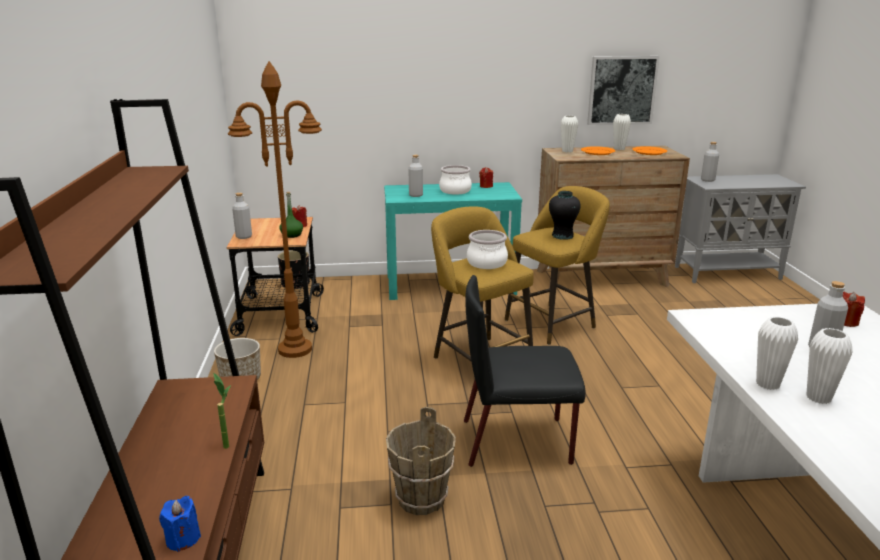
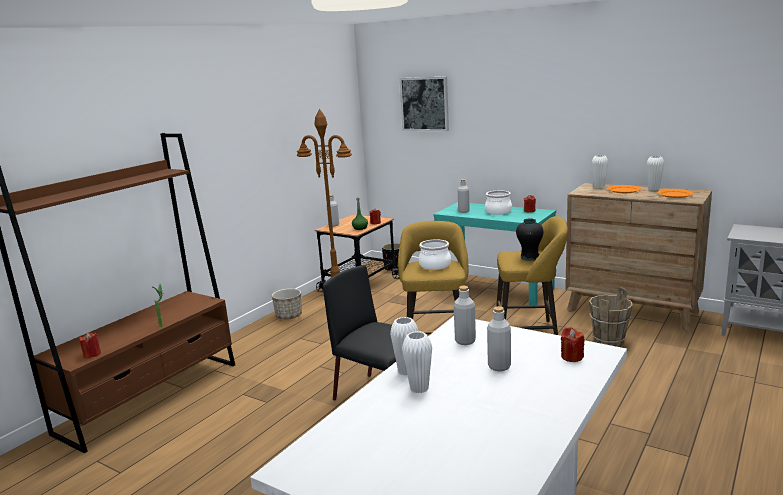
camera: 40 degrees right, 5 degrees down
(183, 539) = (92, 354): blue candle -> red candle
(420, 499) = (283, 405): brown bucket -> brown bucket (608, 341)
(621, 90) = (663, 134): picture -> picture (425, 104)
(707, 180) = (752, 230): grey bottle -> grey bottle (465, 341)

